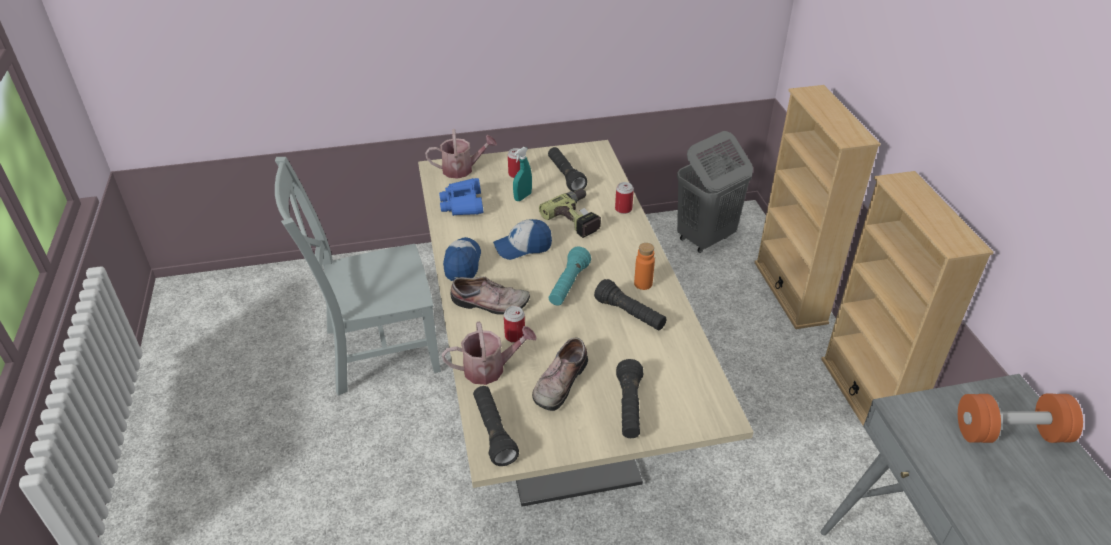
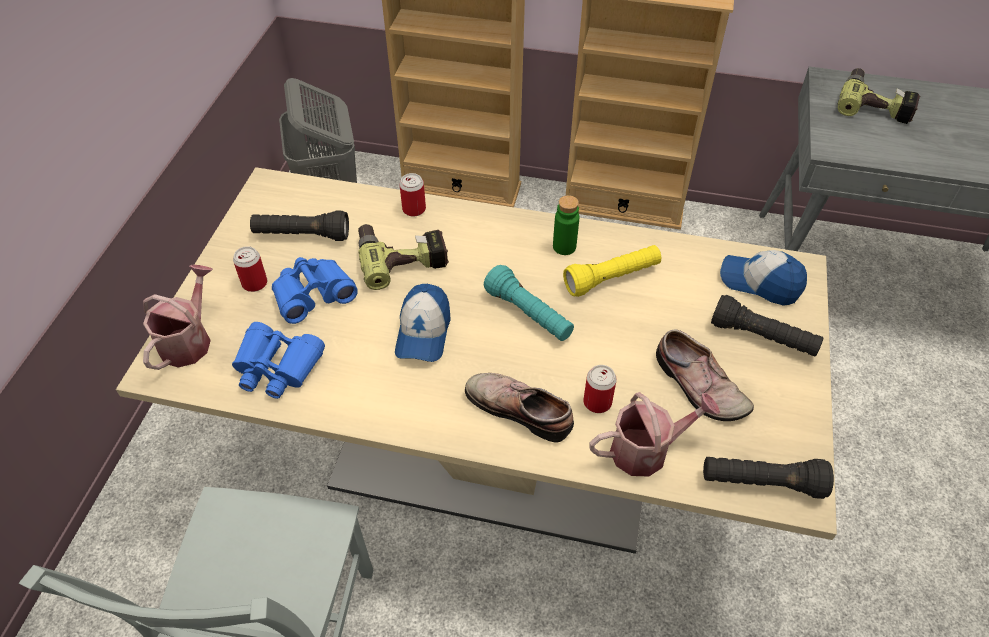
camera: 65 degrees left, 10 degrees up
(462, 263) = (415, 411): cap -> cap (760, 282)
(490, 304) = (520, 408): shoe -> shoe turned 90 degrees counterclockwise
(490, 368) = (647, 449): watering can -> watering can turned 60 degrees clockwise
(522, 197) = (313, 294): turquoise spray bottle -> blue binoculars
(630, 314) = (612, 278): black flashlight -> yellow flashlight
(643, 284) = (564, 247): orange bottle -> green bottle
(1010, 433) = (875, 104): orange dumbbell -> power drill

